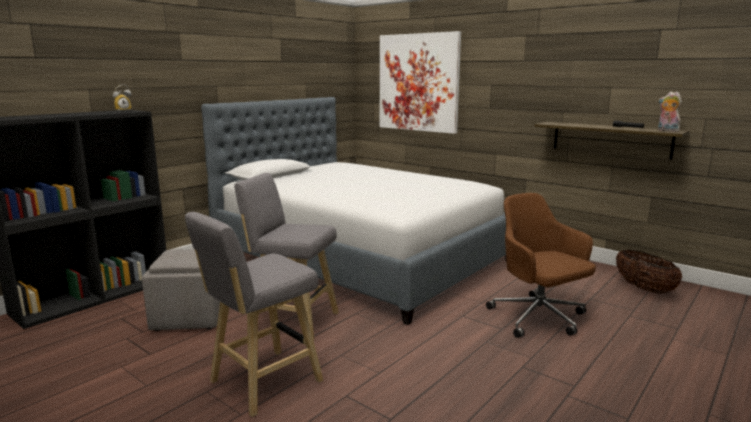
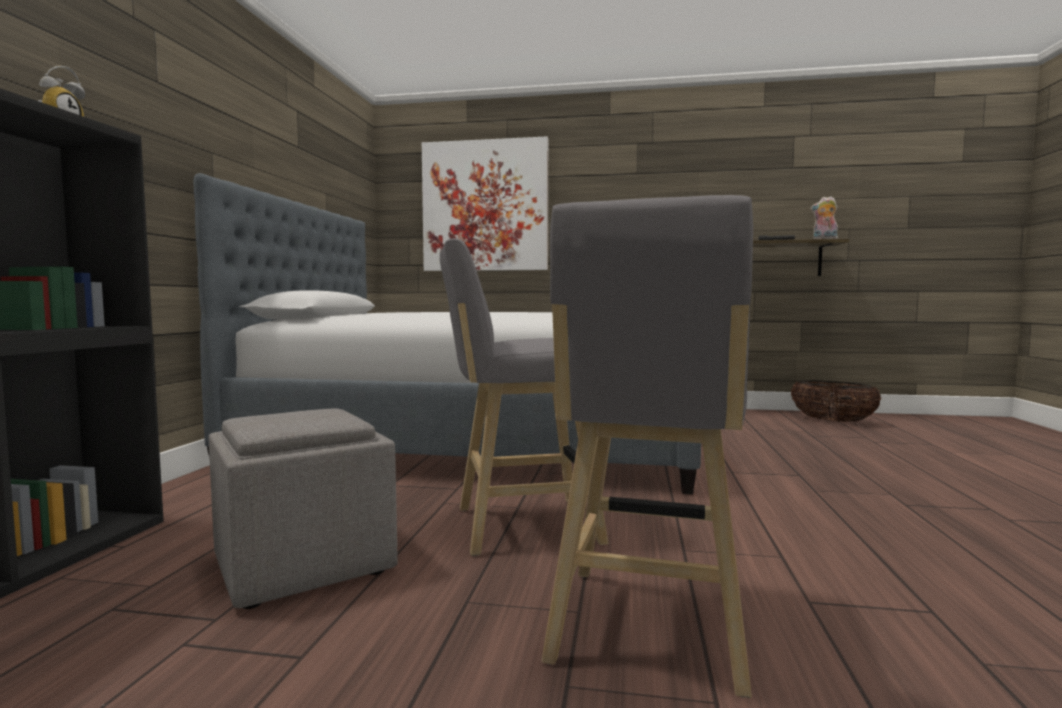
camera: 30 degrees left, 10 degrees down
(538, 318) = (808, 458): brown office chair -> none

